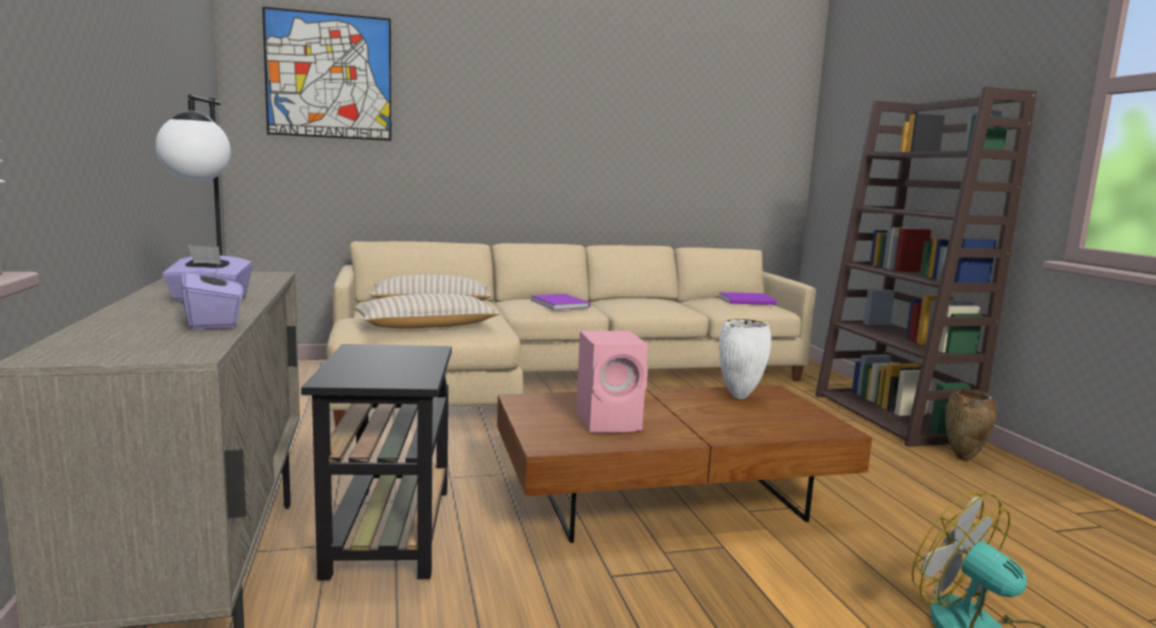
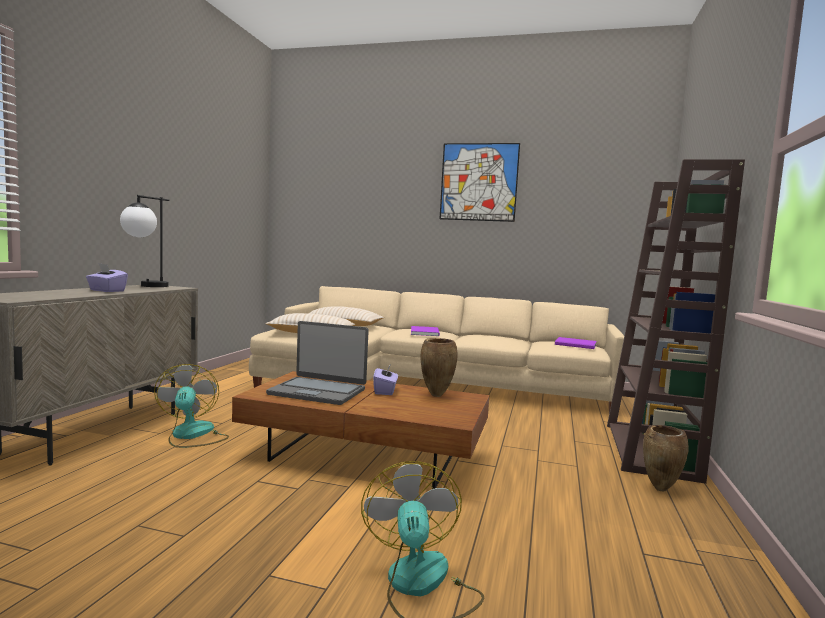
camera: 30 degrees right, 5 degrees down
(214, 322) = (69, 295): purple tissue box -> purple tissue box (385, 391)
(329, 76) = (321, 190): picture -> picture (478, 182)
(389, 534) = (192, 435): black side table -> fan
(611, 422) = (318, 392): pink speaker -> laptop
(739, 398) = (436, 395): white vase -> brown vase

